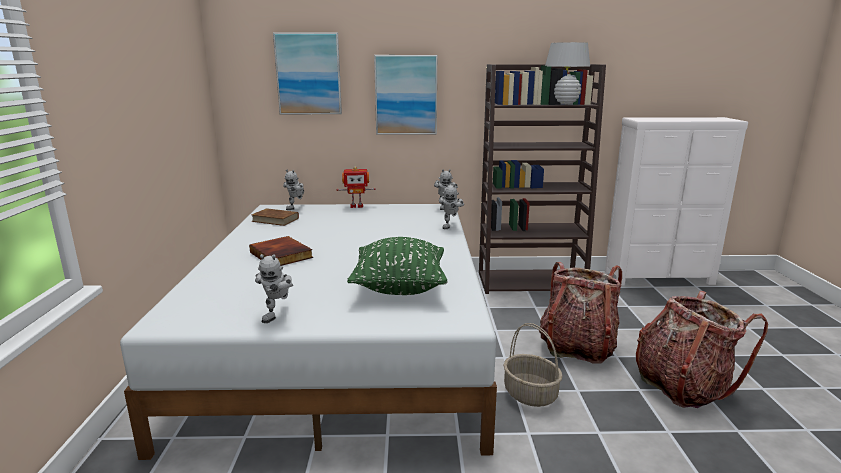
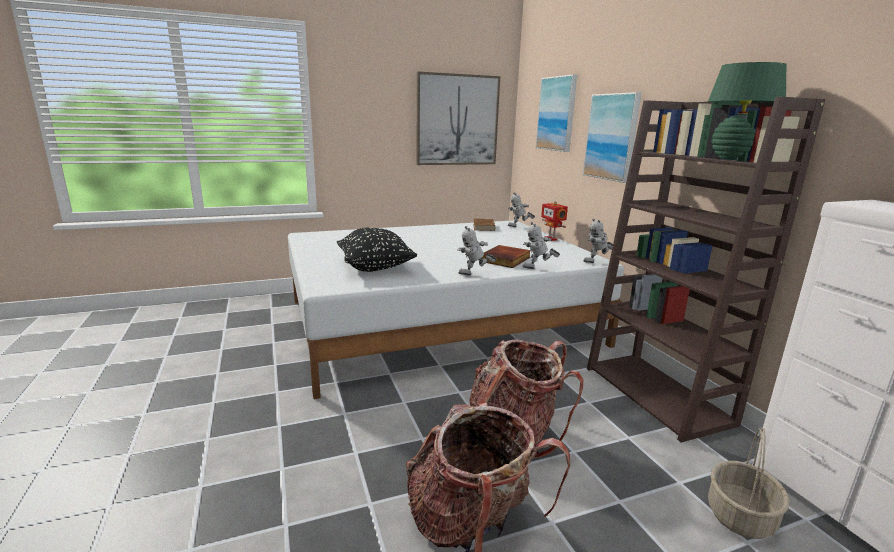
camera: 70 degrees right, 0 degrees up
(178, 89) = (457, 120): none -> picture
(278, 315) = (320, 249): toy robot -> toy robot (474, 275)
(282, 255) = (415, 237): book -> book (506, 259)
(399, 287) = (375, 267): green pillow -> black pillow
(531, 394) = (402, 411): basket -> basket (741, 517)
(564, 104) = (733, 159): white table lamp -> green table lamp

